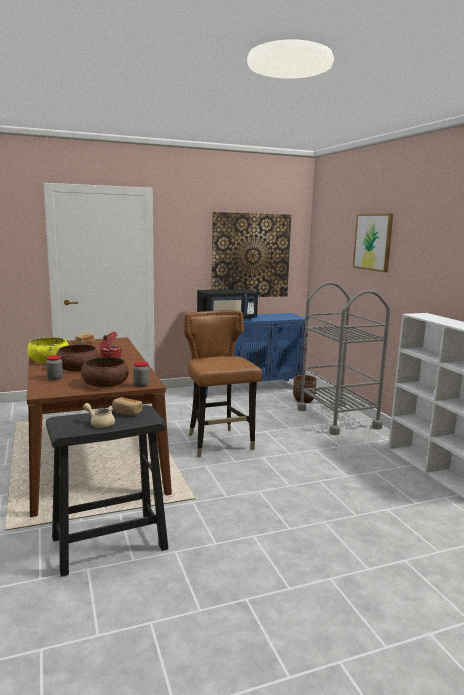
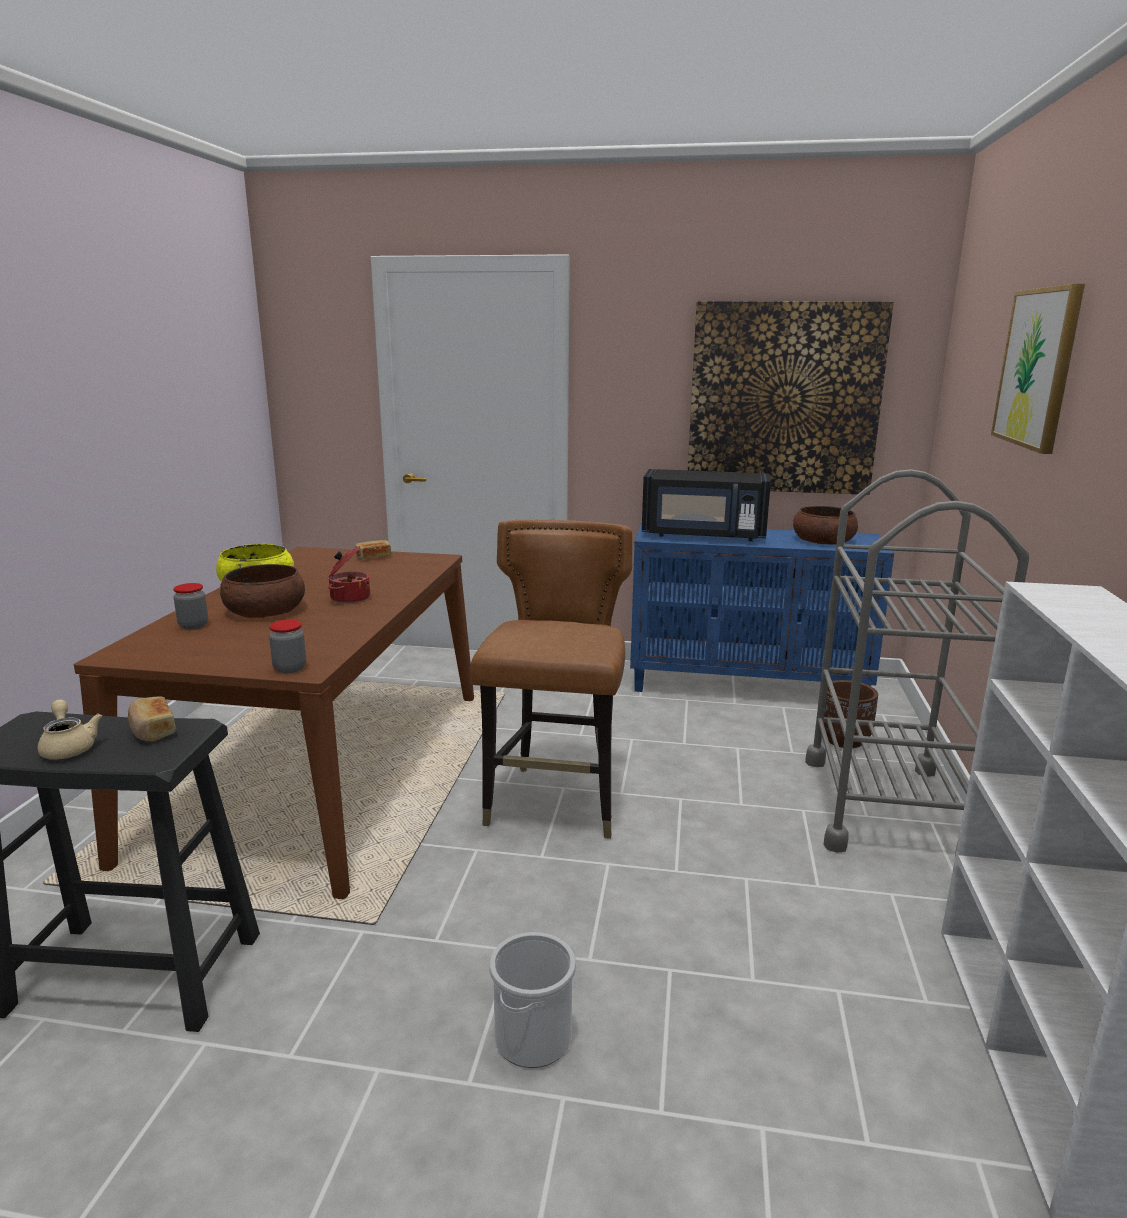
camera: 30 degrees right, 5 degrees up
(105, 383) = (242, 652): brown bowl -> brown bowl (823, 540)
(296, 511) = (533, 1037): none -> bucket

